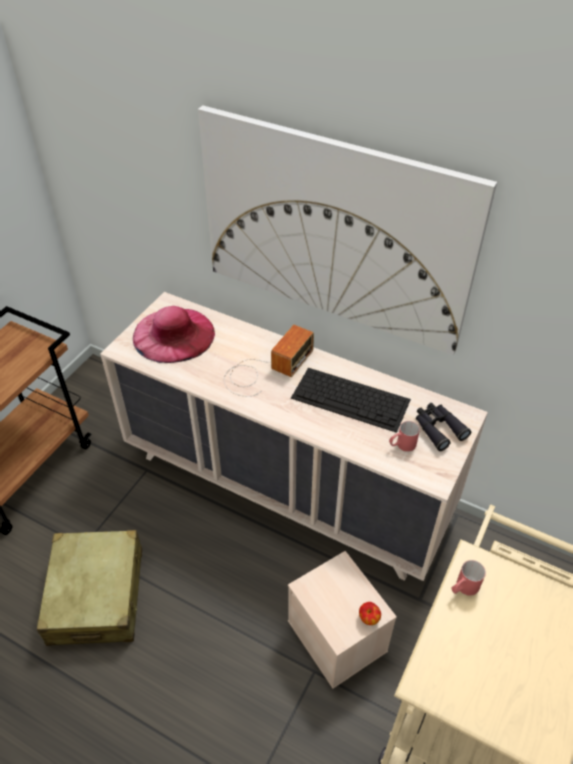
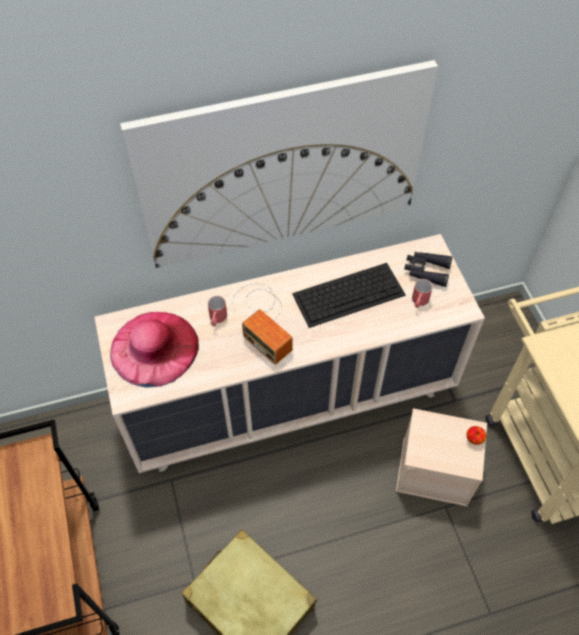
camera: 45 degrees left, 10 degrees up
(265, 369) = (263, 319): radio -> radio turned 150 degrees clockwise
(463, 588) = (557, 368): red mug -> red mug (217, 319)

